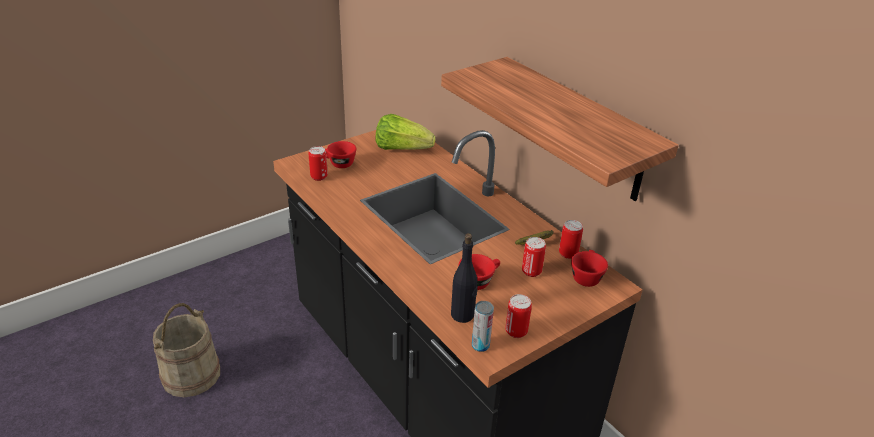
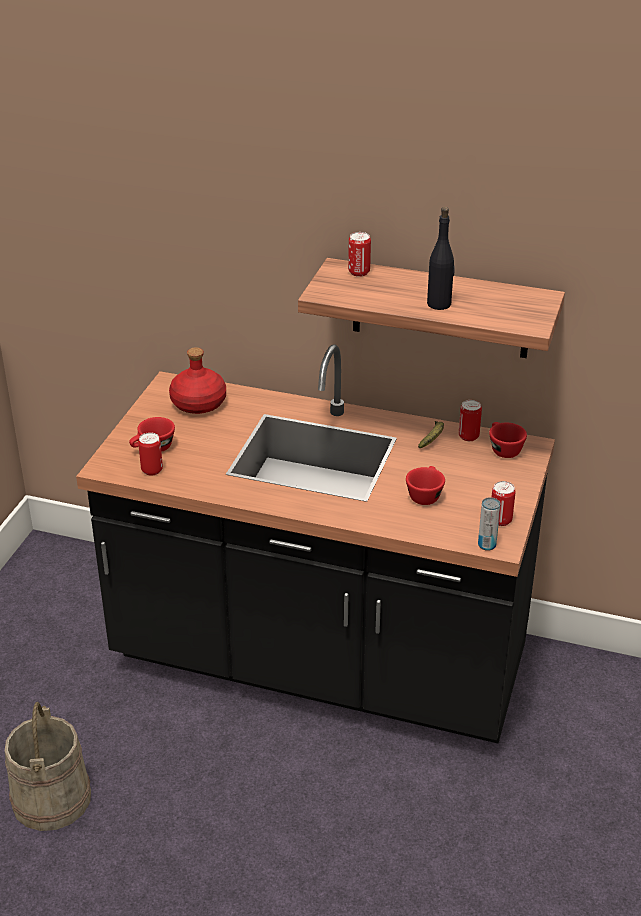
camera: 35 degrees left, 0 degrees up
(402, 149) = (198, 403): lettuce -> red bottle
(462, 315) = (445, 529): black bottle -> black bottle (439, 304)
(531, 271) = (457, 466): can -> can (359, 272)

